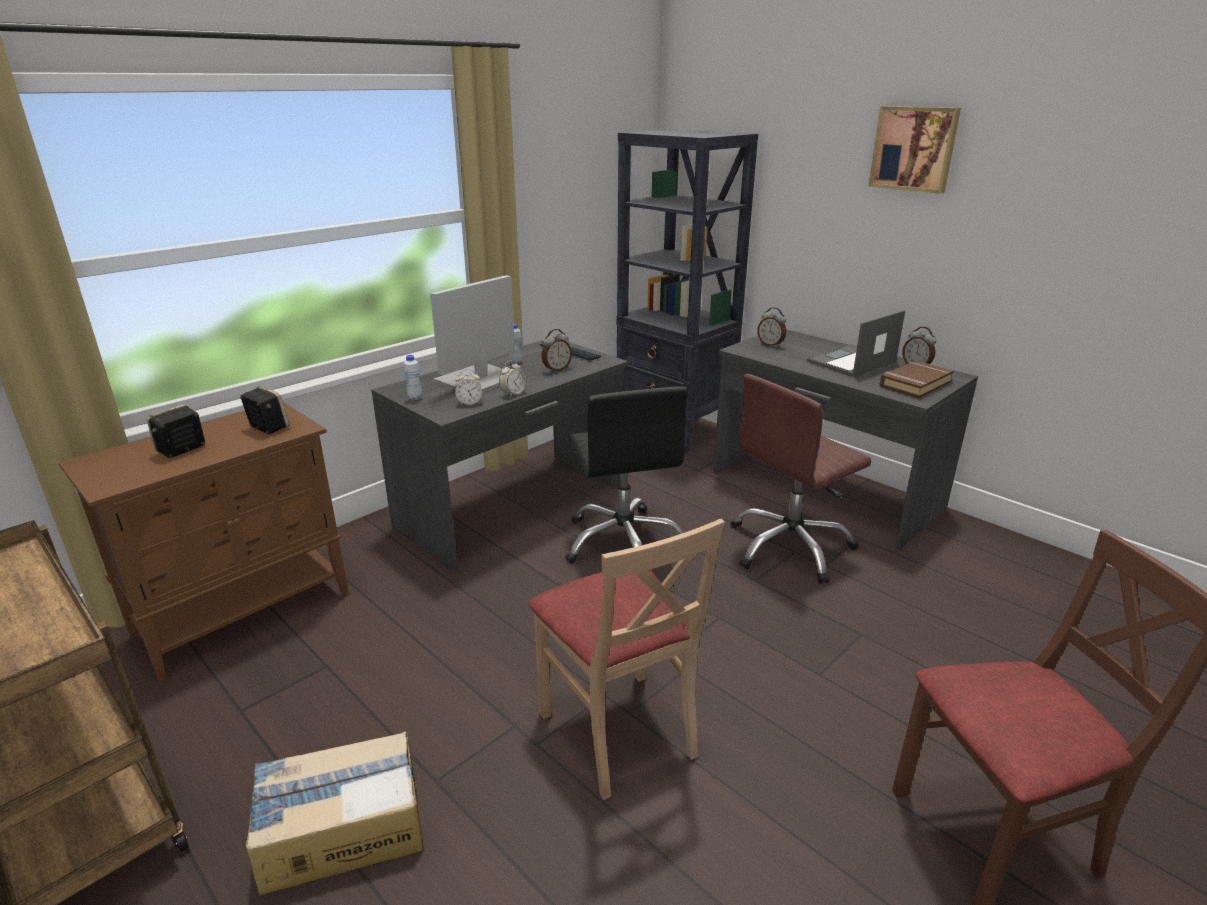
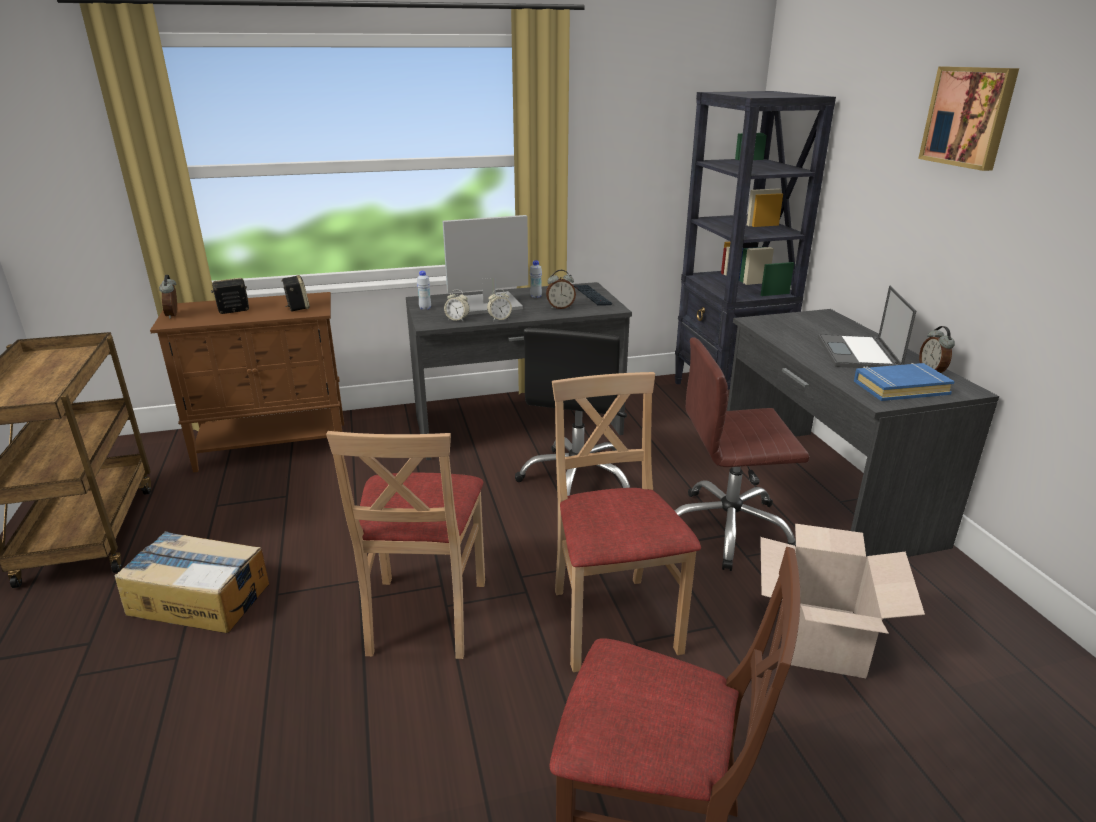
camera: 30 degrees right, 0 degrees up
(770, 345) = (794, 322): alarm clock -> alarm clock (174, 315)
(785, 664) = (613, 621): none -> beige chair
(851, 362) = (859, 353): laptop -> laptop turned 75 degrees counterclockwise
(914, 384) = (900, 387): brown book -> blue book
(939, 612) = (823, 638): none -> cardboard box

